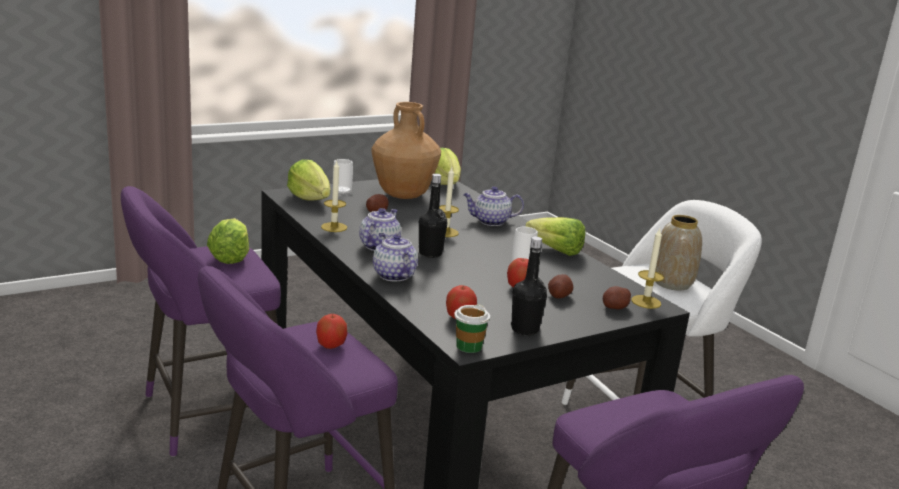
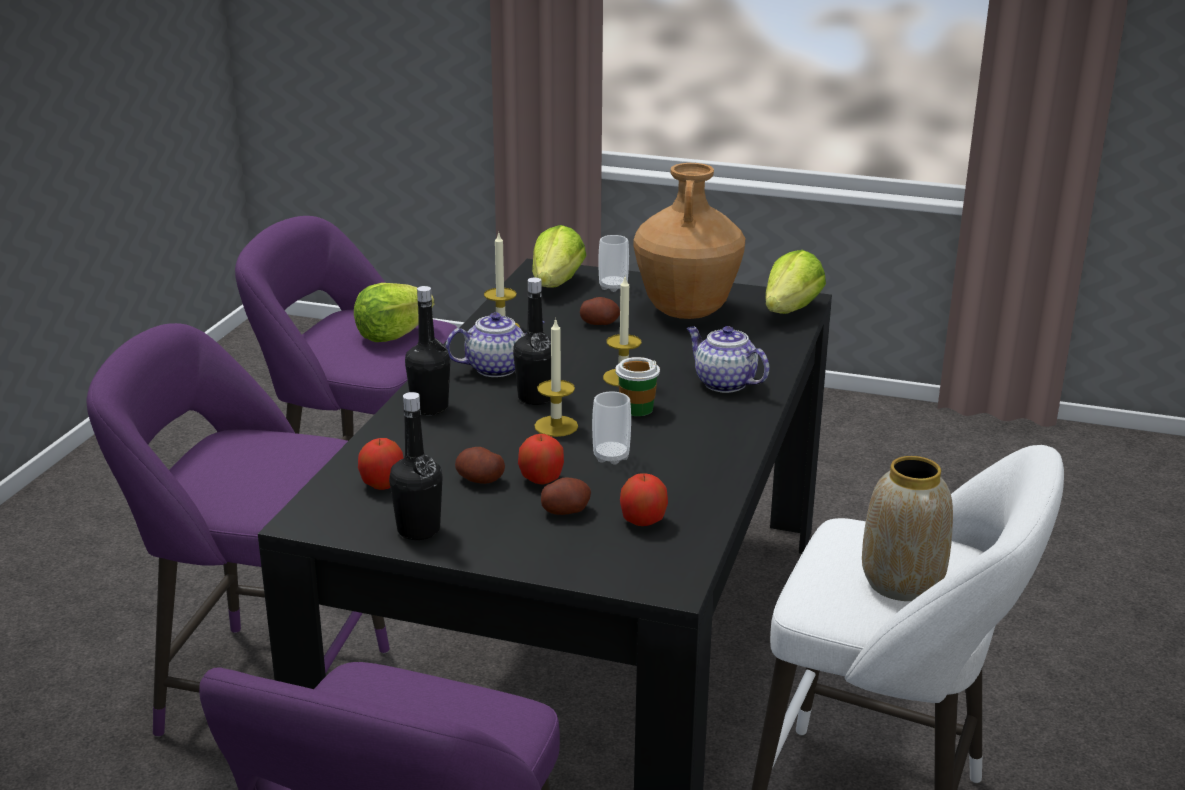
camera: 50 degrees right, 5 degrees up
(331, 345) = (281, 468): apple -> apple (642, 521)
(393, 275) = (430, 408): teapot -> black bottle
(469, 346) = (313, 519): cup -> cup (636, 409)
(551, 249) = (716, 450): lettuce -> none
(615, 308) = (601, 557): potato -> potato (480, 480)
(646, 302) = (667, 570): candle -> candle (556, 426)

